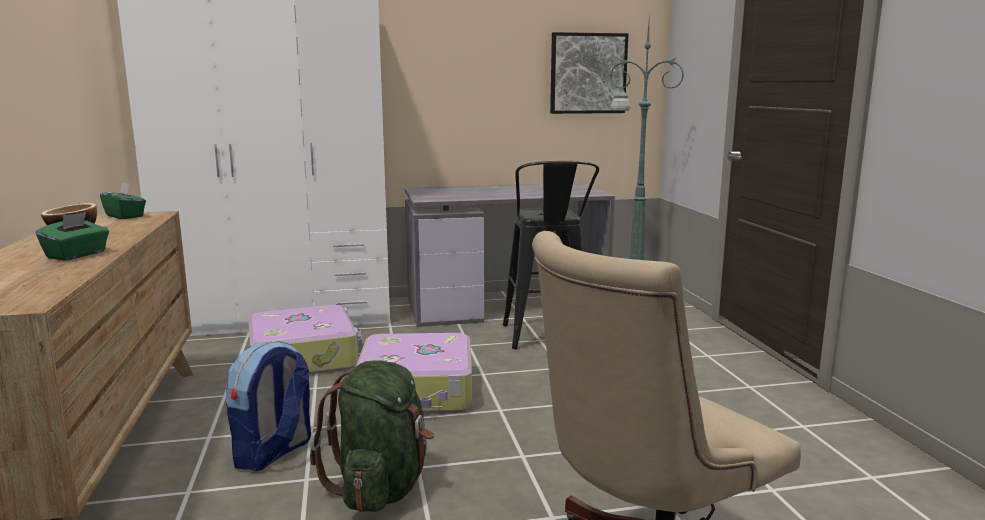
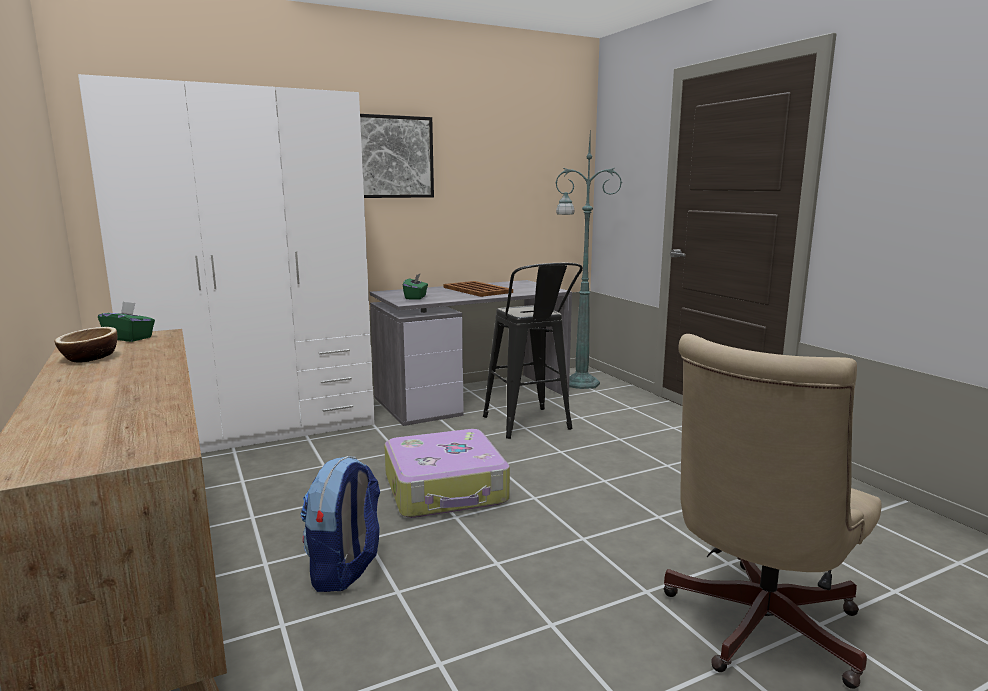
camera: 15 degrees left, 0 degrees up
(77, 255) = (139, 386): green tissue box -> green tissue box (416, 297)
(304, 357) = (311, 467): suitcase -> none
(381, 487) = (476, 588): green backpack -> none
(513, 190) = (477, 290): none -> brown tray
(588, 73) = (530, 180): picture -> picture (394, 157)

